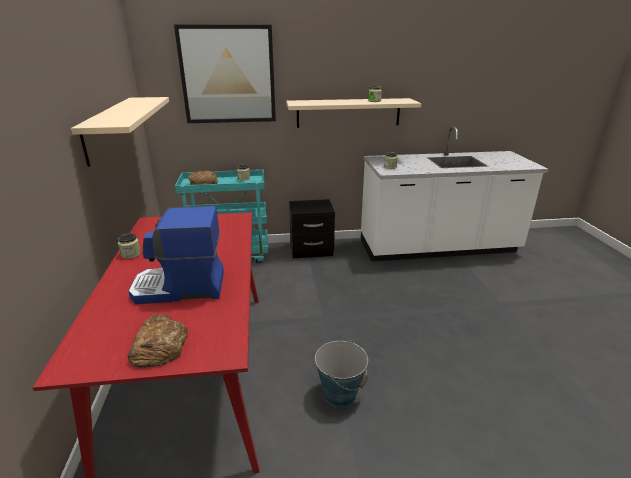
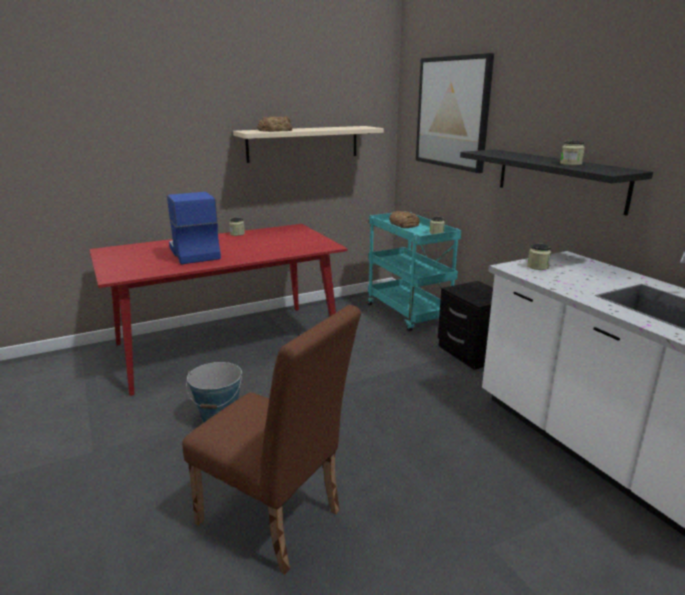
camera: 70 degrees right, 5 degrees down
(159, 346) = (122, 262): bread -> bread (275, 130)
(348, 113) = (559, 179): beige shelf -> black shelf
(481, 378) = (276, 522): none -> brown chair

